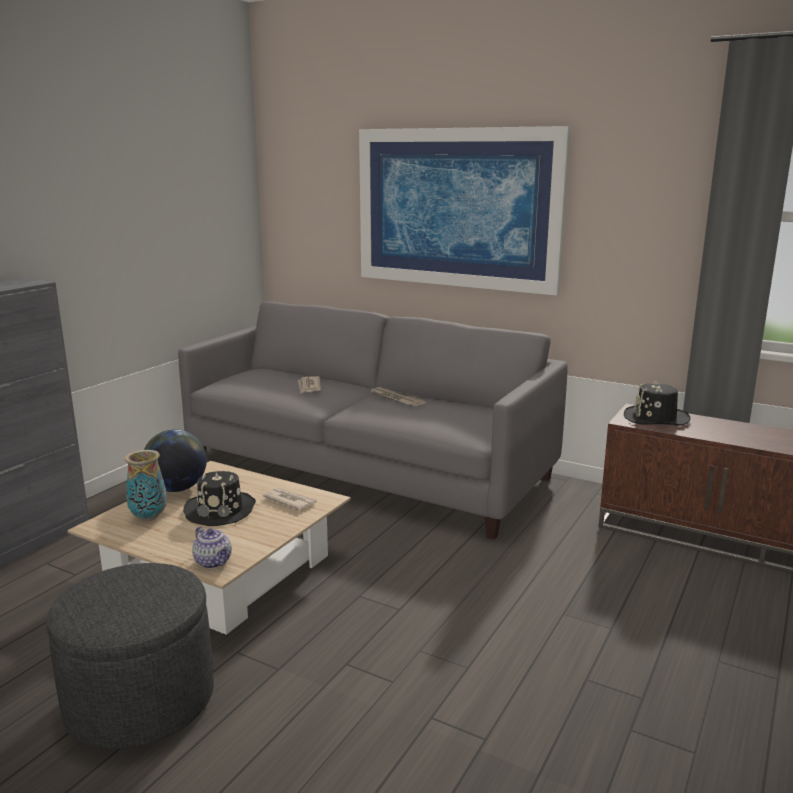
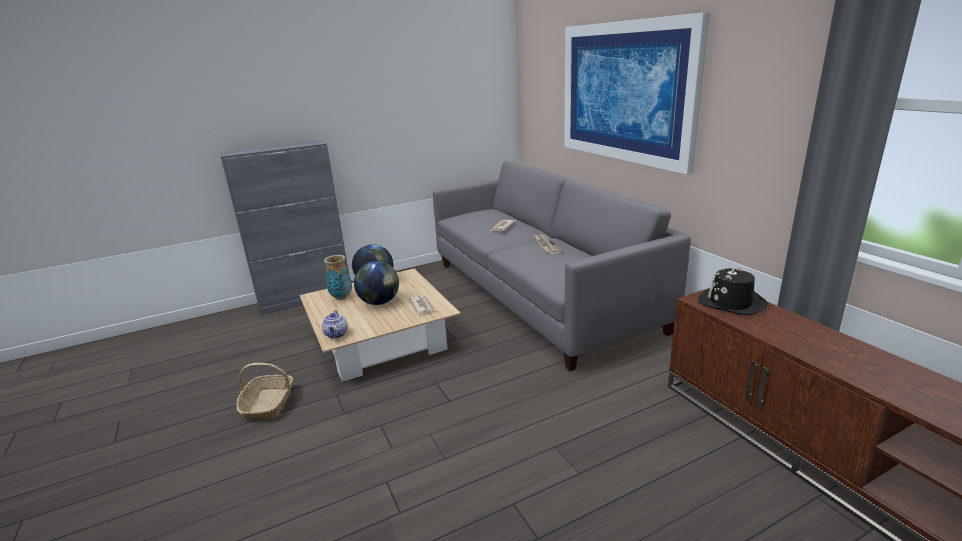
camera: 35 degrees right, 5 degrees up
(140, 700) = (268, 404): grey ottoman -> basket
(221, 510) = (379, 302): black hat -> globe

